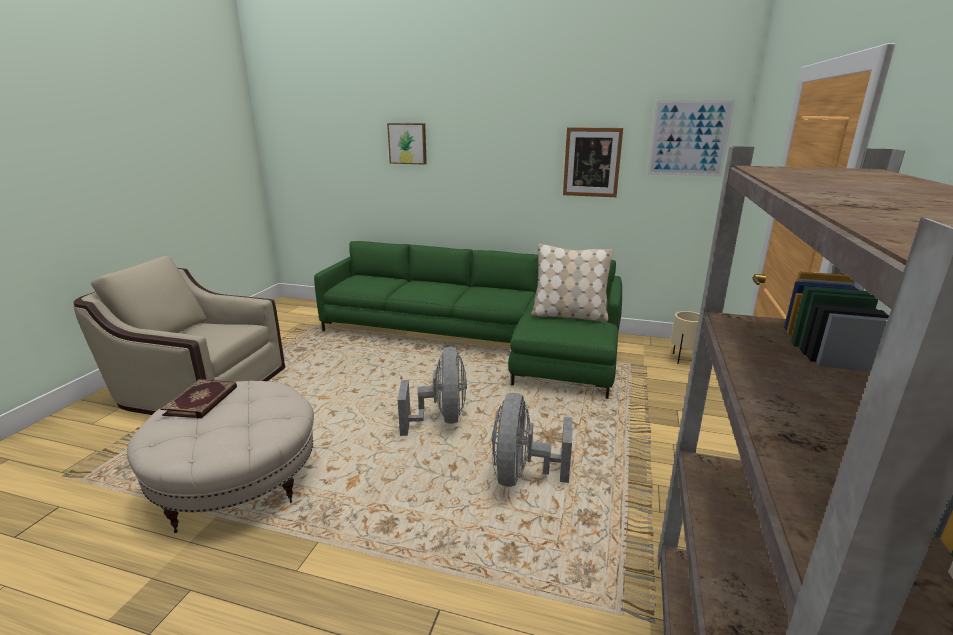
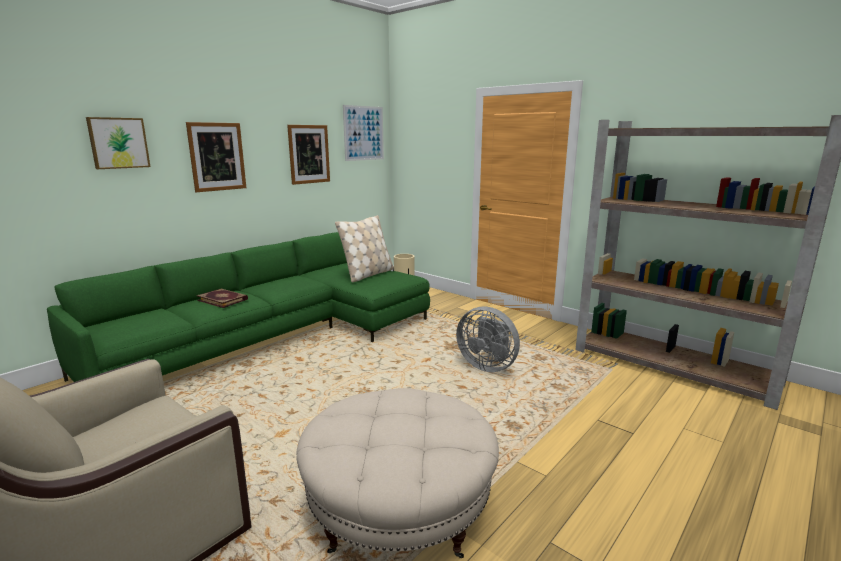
camera: 65 degrees left, 5 degrees down
(202, 401) = (353, 440): book -> book (223, 299)
(441, 419) = (392, 379): grey fan -> none
(484, 159) = (217, 157): none -> picture

